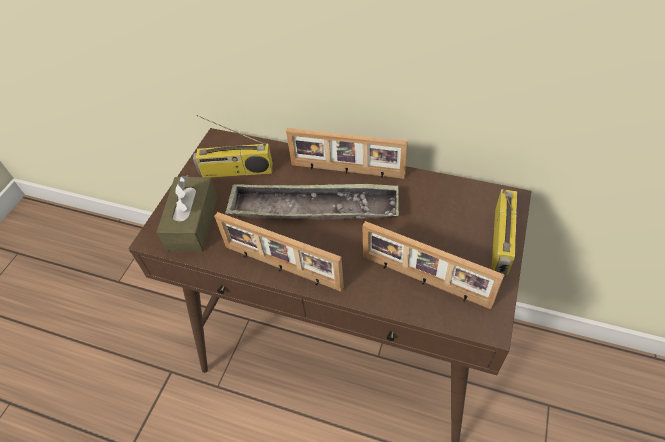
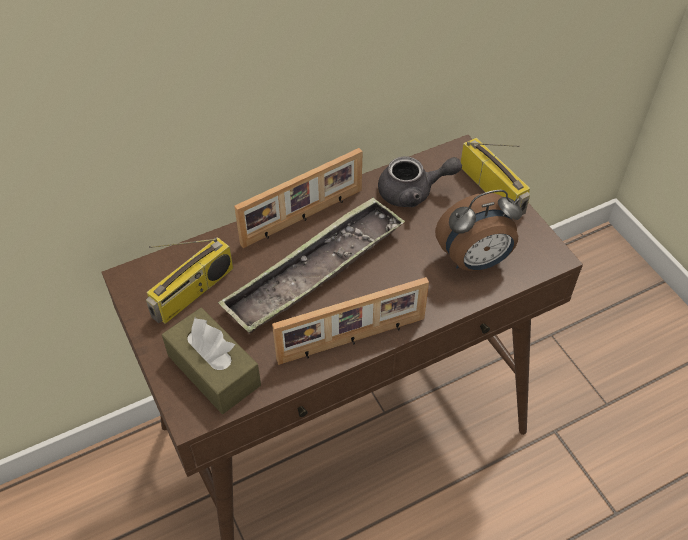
camera: 50 degrees left, 0 degrees up
(424, 281) = (475, 261): picture frame -> alarm clock
(438, 203) = (413, 192): none -> grey teapot

